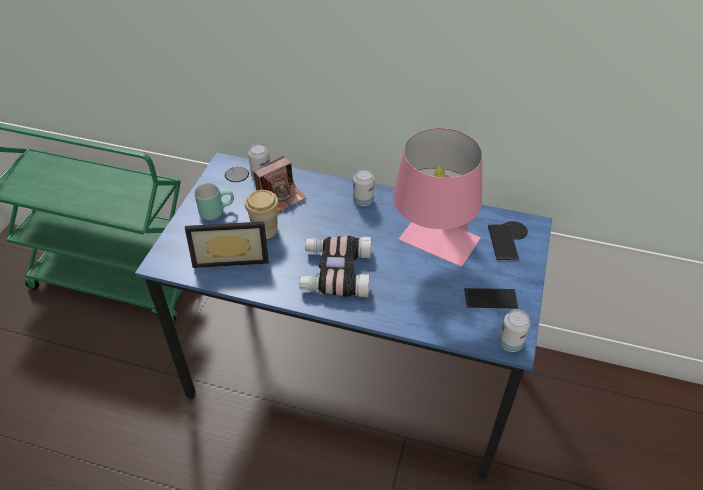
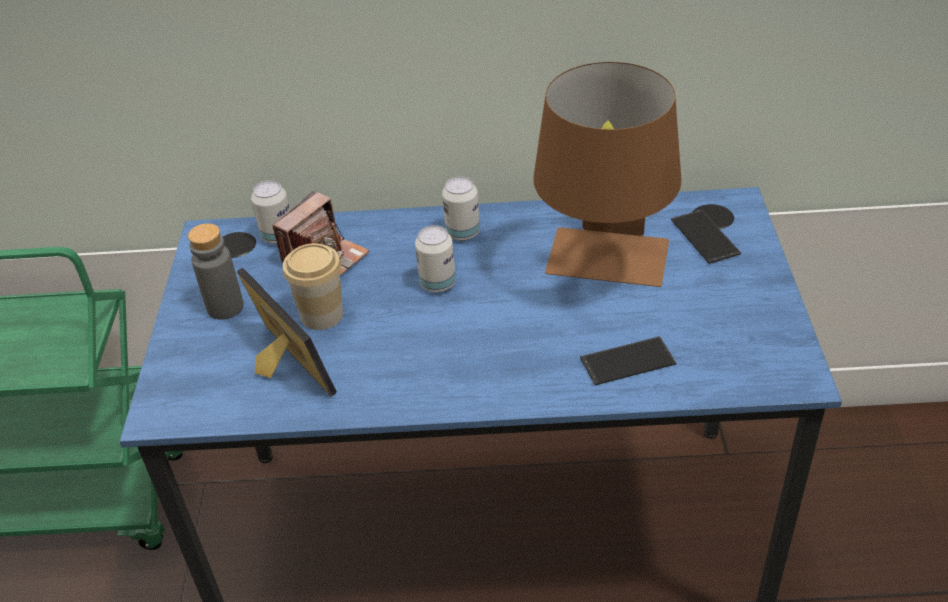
camera: 15 degrees left, 5 degrees down
(216, 211) = (225, 307): turquoise mug -> grey bottle
(231, 255) = (281, 368): picture frame -> picture frame turned 105 degrees counterclockwise
(335, 272) = (467, 347): binoculars -> none
(433, 248) = (605, 273): pink table lamp -> brown table lamp
(490, 298) = (728, 320): phone -> phone (627, 361)
(510, 343) = (790, 375): can -> can (438, 284)

